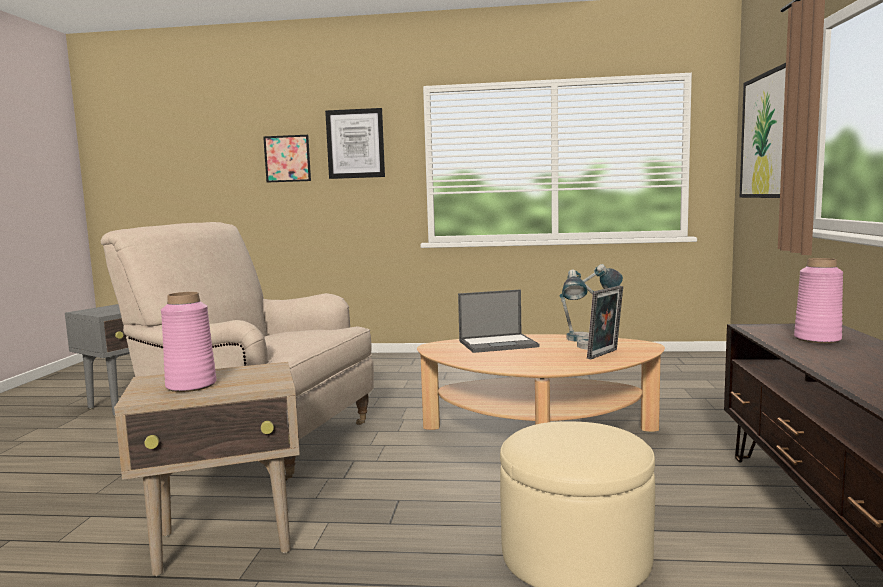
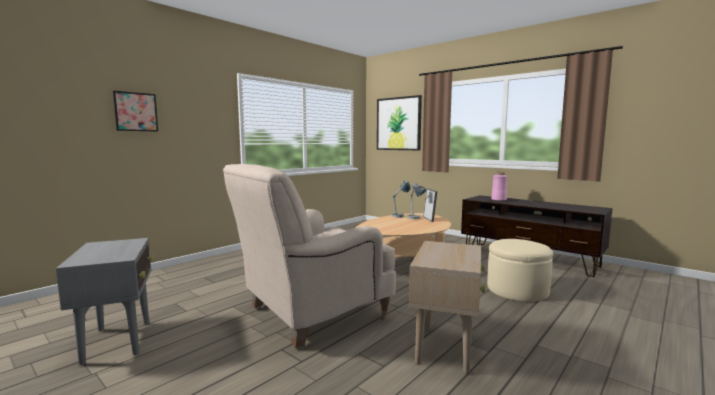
camera: 55 degrees left, 0 degrees up
(191, 385) = (453, 257): pink vase -> none
(355, 143) = (193, 106): picture -> none
(499, 344) = (382, 224): laptop -> none

